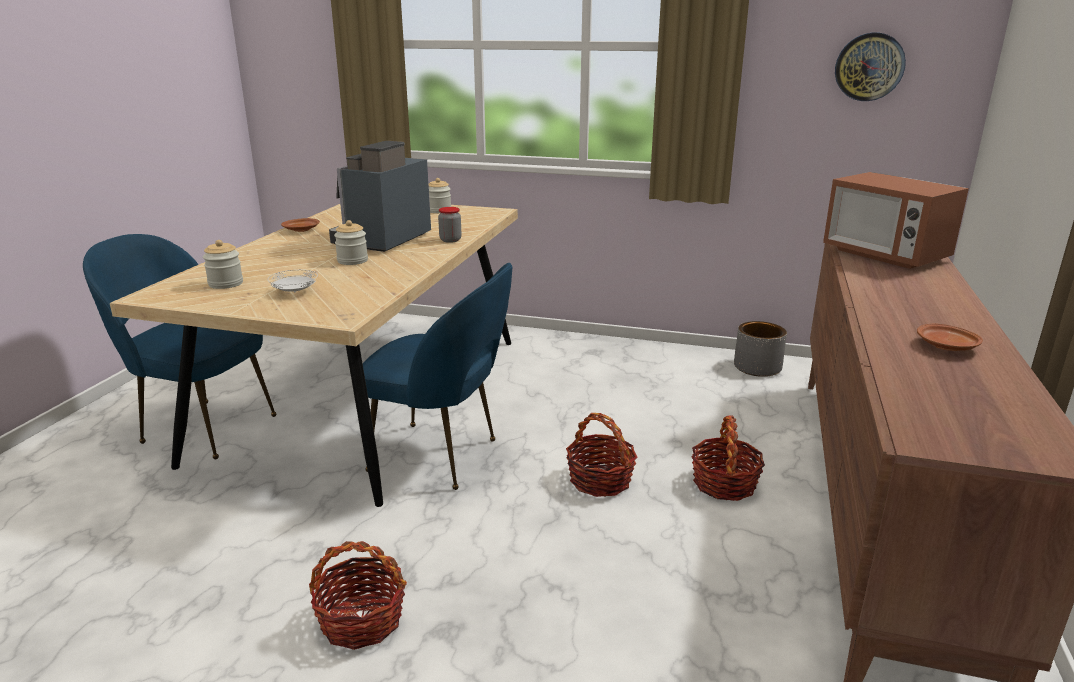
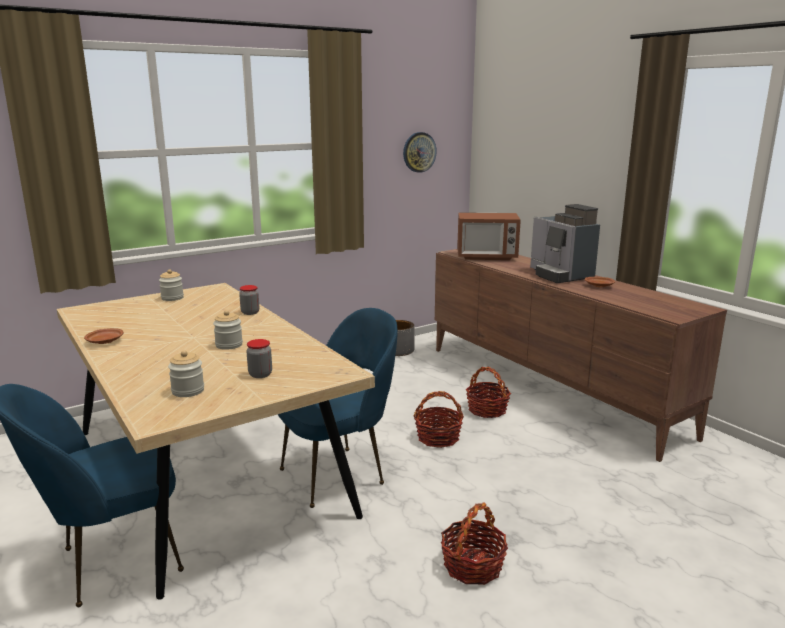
camera: 50 degrees left, 5 degrees down
(294, 292) = (260, 374): white plate -> jar
(382, 240) = (202, 327): coffee machine -> coffee machine (560, 275)

